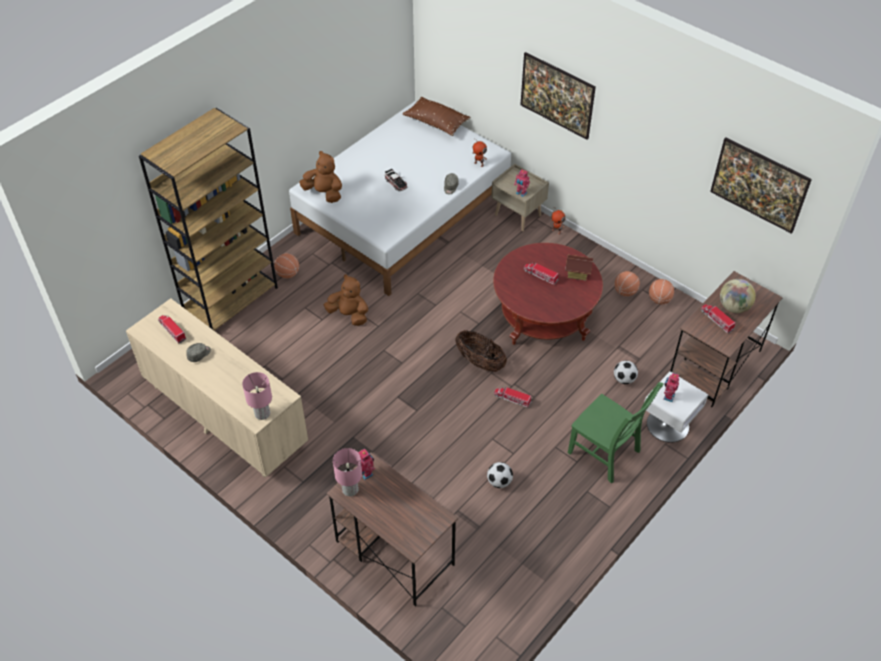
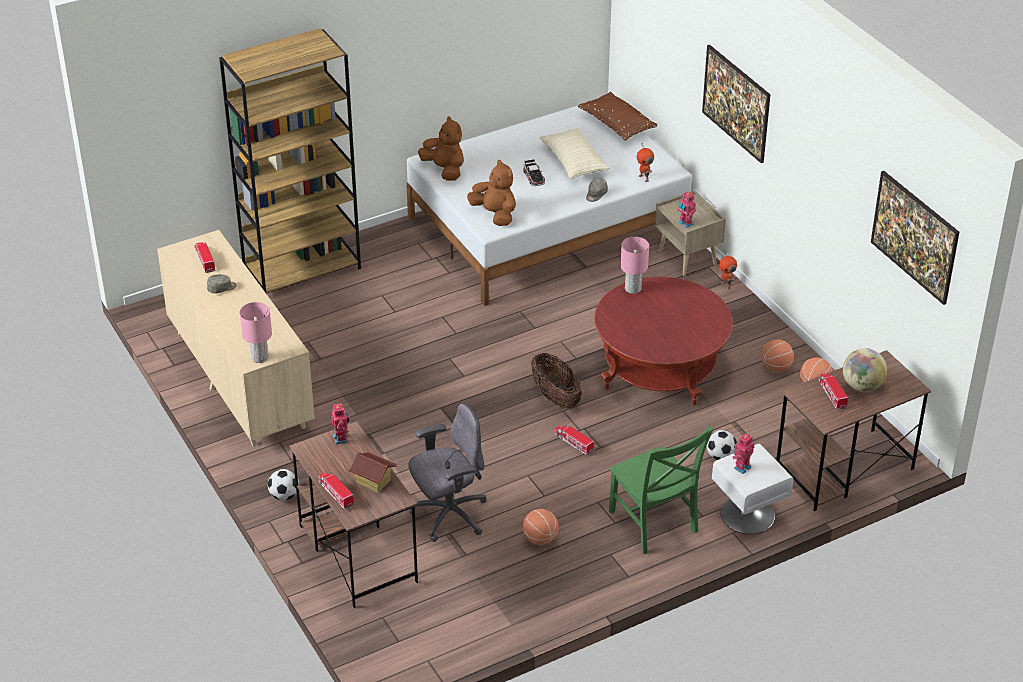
camera: 20 degrees right, 10 degrees down
(288, 274) = (379, 257): basketball -> basketball (540, 539)
(349, 315) = (428, 314): brown plush toy -> brown plush toy (495, 214)
(350, 489) = (316, 448): pink table lamp -> pink table lamp (633, 288)
(420, 163) = (574, 162): none -> beige pillow
(449, 494) = (448, 515): none -> grey office chair
(499, 482) = (512, 518): football -> football (284, 496)
(540, 275) = (657, 311): toy truck -> toy truck (335, 493)
(577, 274) = (703, 319): toy house -> toy house (373, 481)

